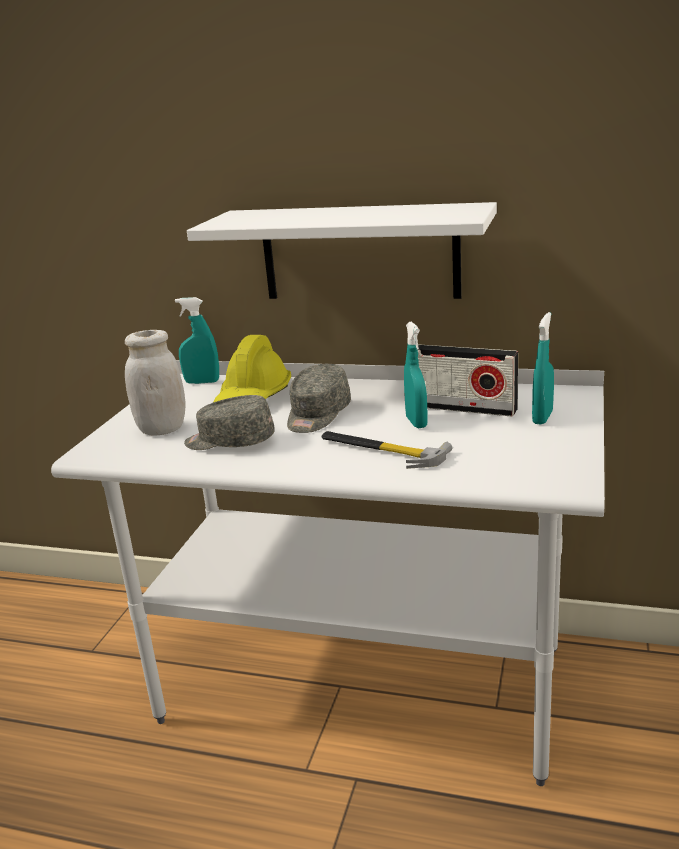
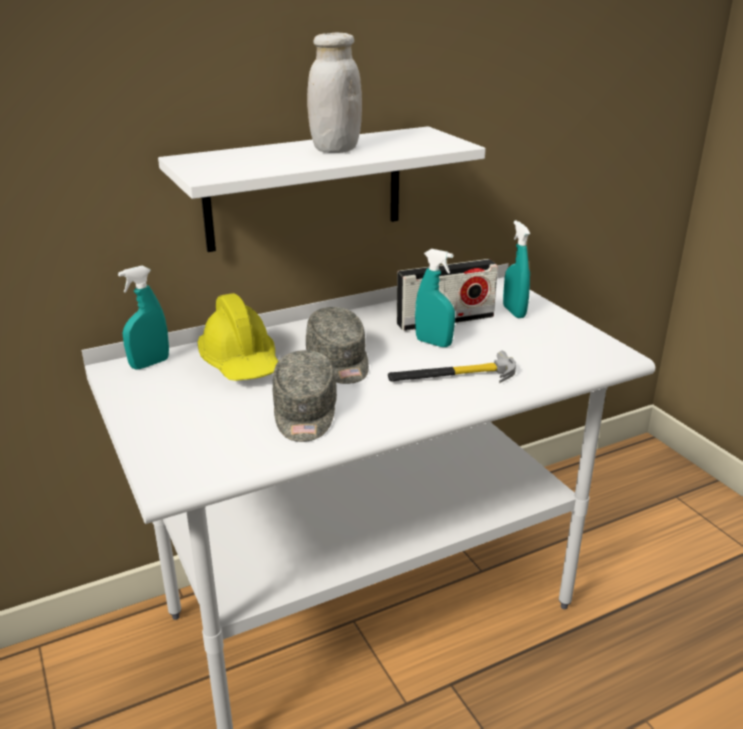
camera: 45 degrees left, 5 degrees up
(162, 429) = (204, 425): white jar -> white jar (335, 149)
(229, 442) = (304, 413): grey cap -> grey cap turned 60 degrees counterclockwise

